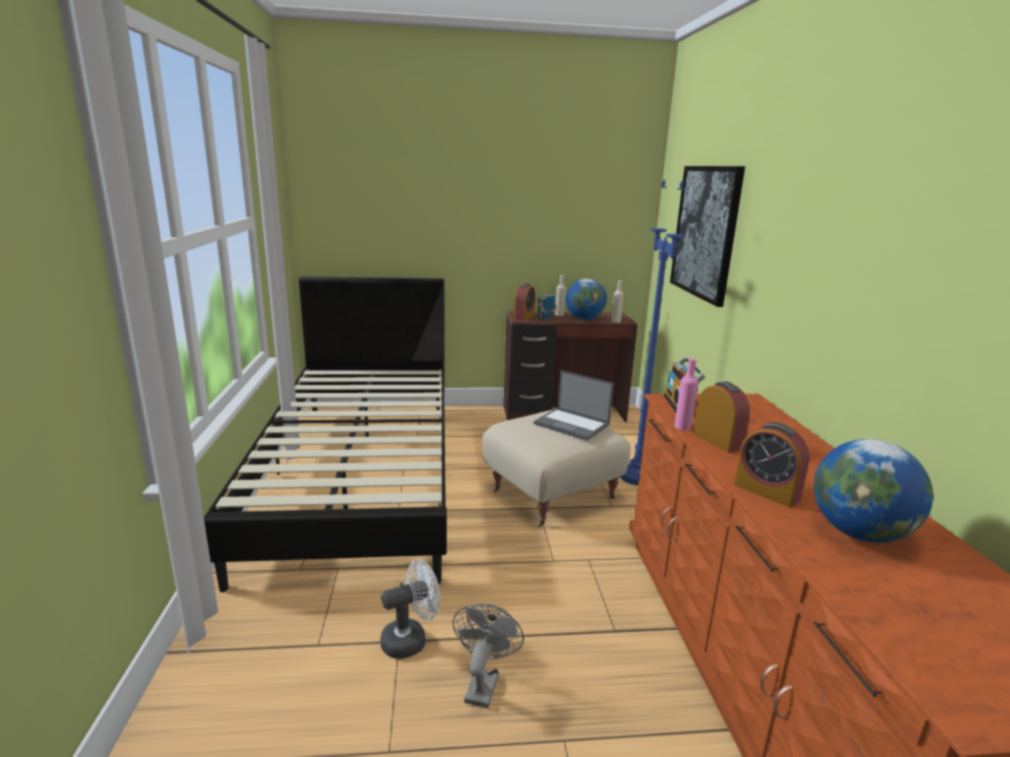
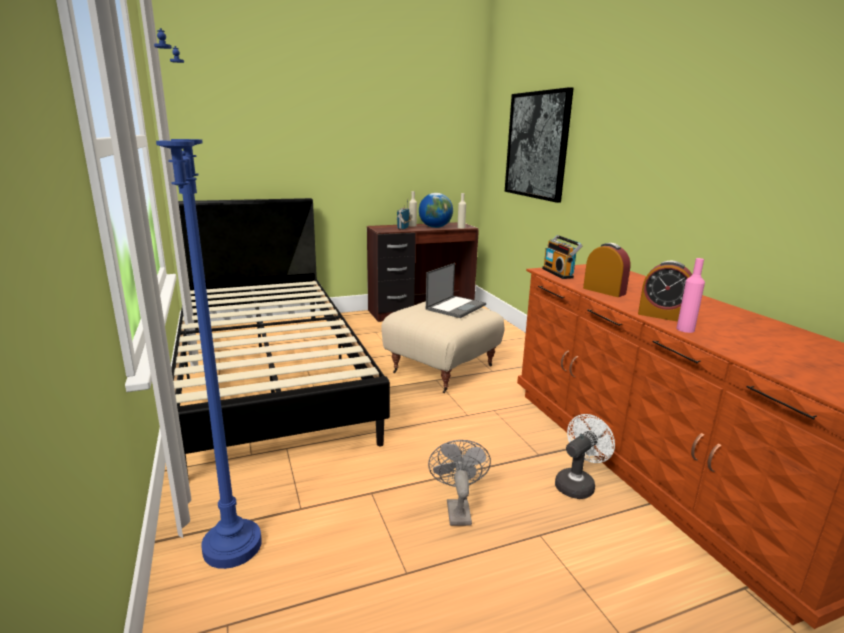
camera: 15 degrees left, 0 degrees up
(411, 639) = (381, 490): white fan -> white fan (577, 484)
(524, 317) = (385, 228): alarm clock -> none
(572, 424) = (456, 307): laptop -> laptop turned 75 degrees counterclockwise
(636, 476) = (500, 349): blue floor lamp -> blue floor lamp (232, 546)
(682, 426) = (572, 285): pink bottle -> pink bottle (685, 329)
(859, 533) = (740, 331): globe -> none

